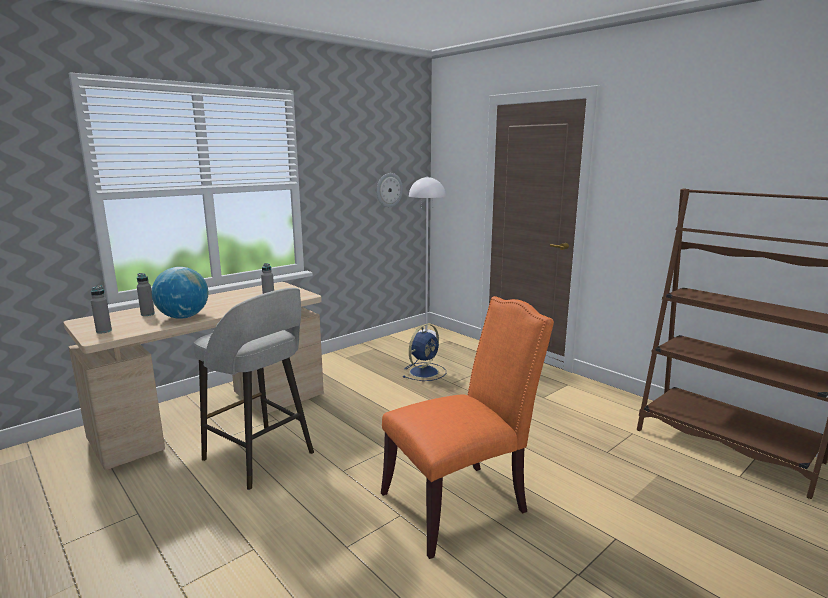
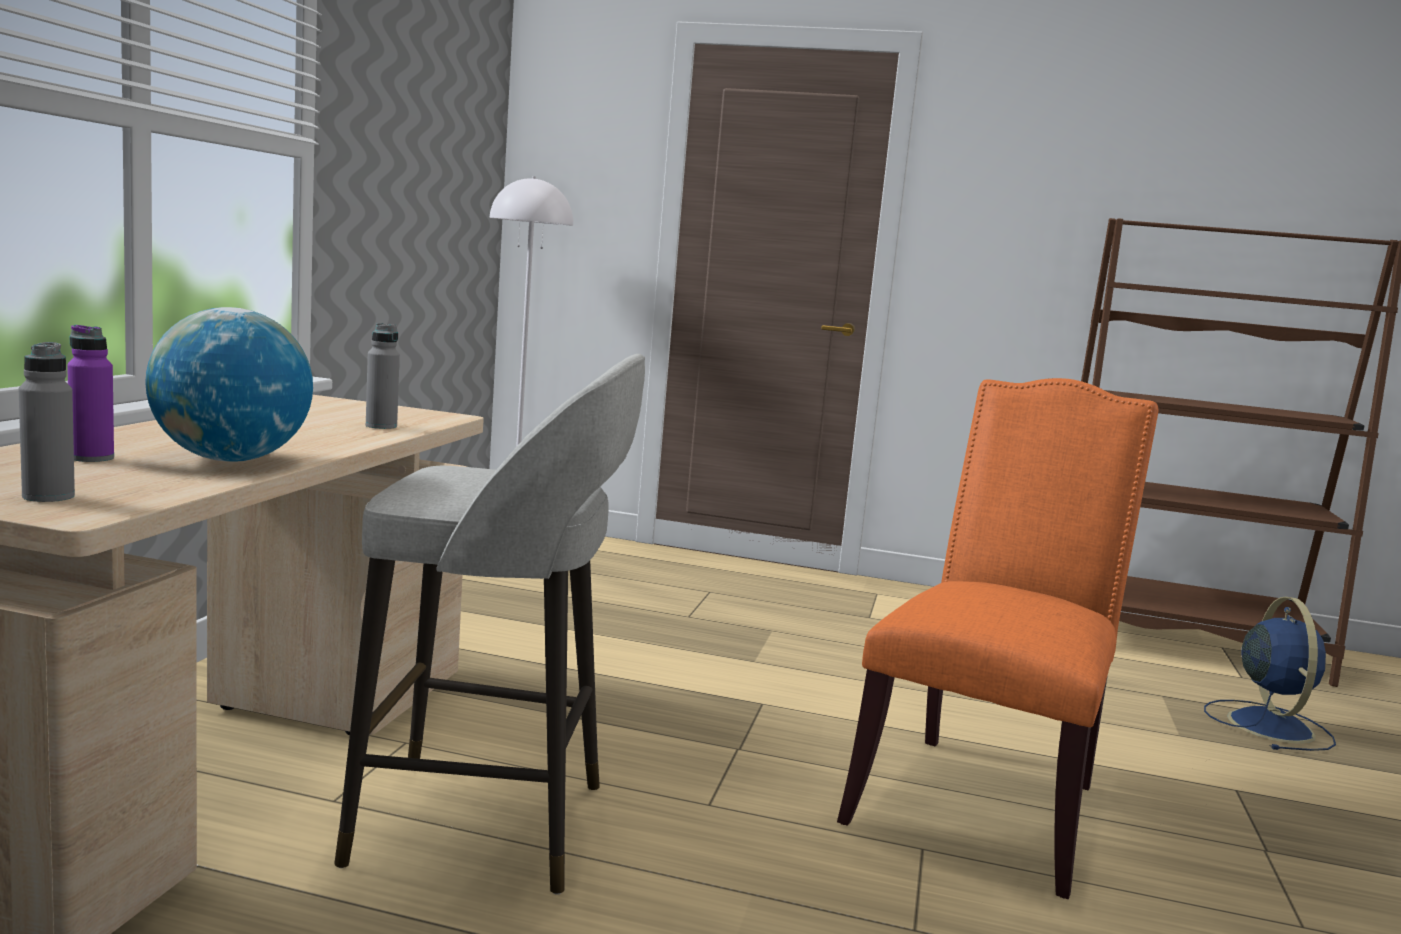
camera: 35 degrees left, 5 degrees down
(147, 314) = (92, 458): grey bottle -> purple bottle
(389, 190) = (449, 199): wall clock -> none
(424, 371) = (608, 604): blue fan -> blue fan (1268, 725)

